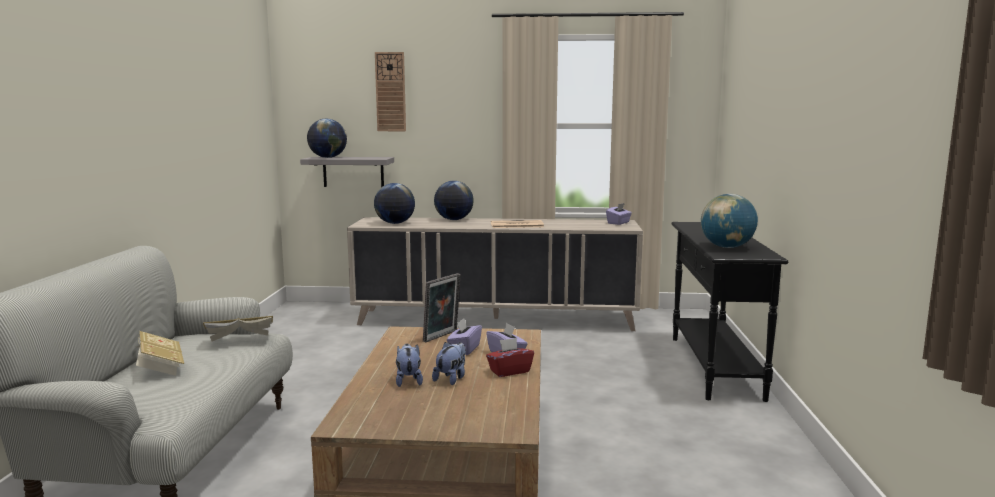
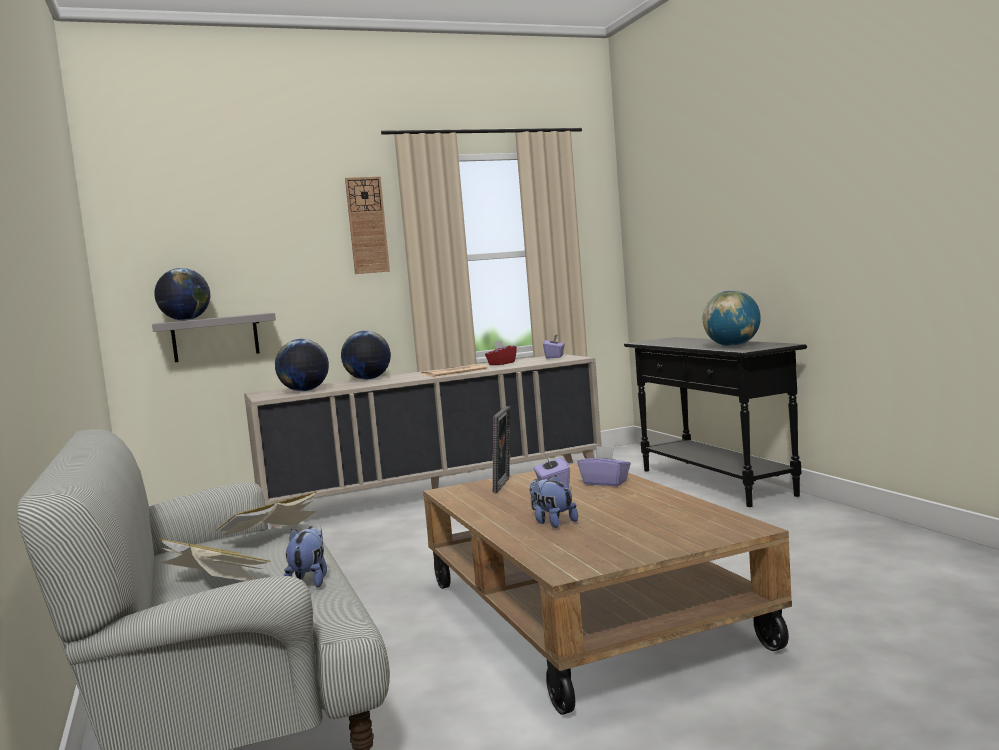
camera: 25 degrees left, 5 degrees down
(390, 92) = (258, 230): wall clock -> wall clock (367, 225)
(451, 378) = (593, 510): plush toy -> plush toy (309, 581)
(509, 371) = (638, 492): red tissue box -> red tissue box (501, 363)

